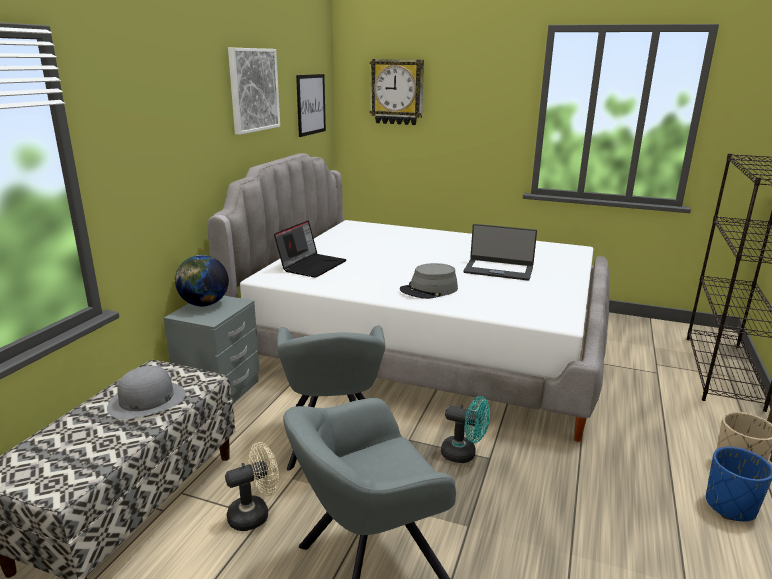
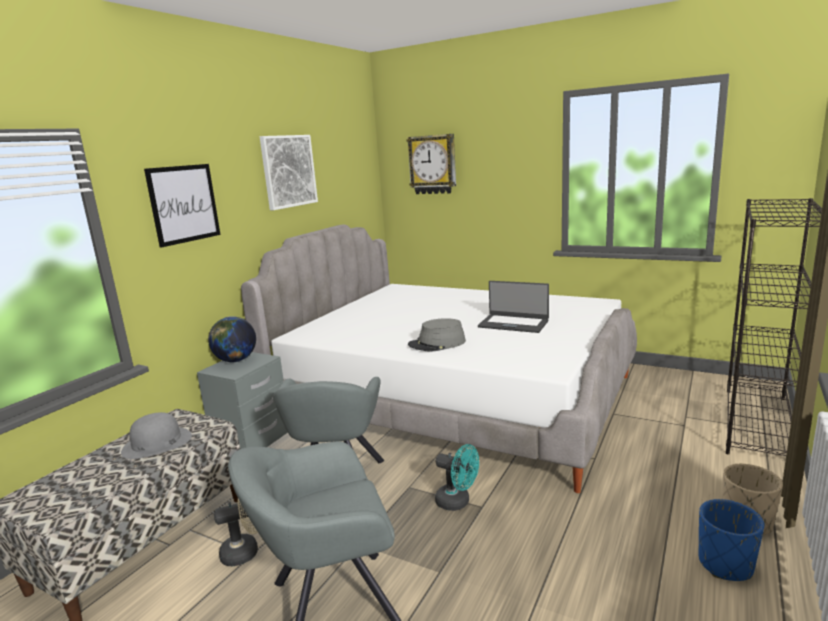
camera: 10 degrees right, 5 degrees down
(311, 104) = (353, 181): picture -> picture (184, 204)
(312, 265) = (340, 324): laptop -> none

